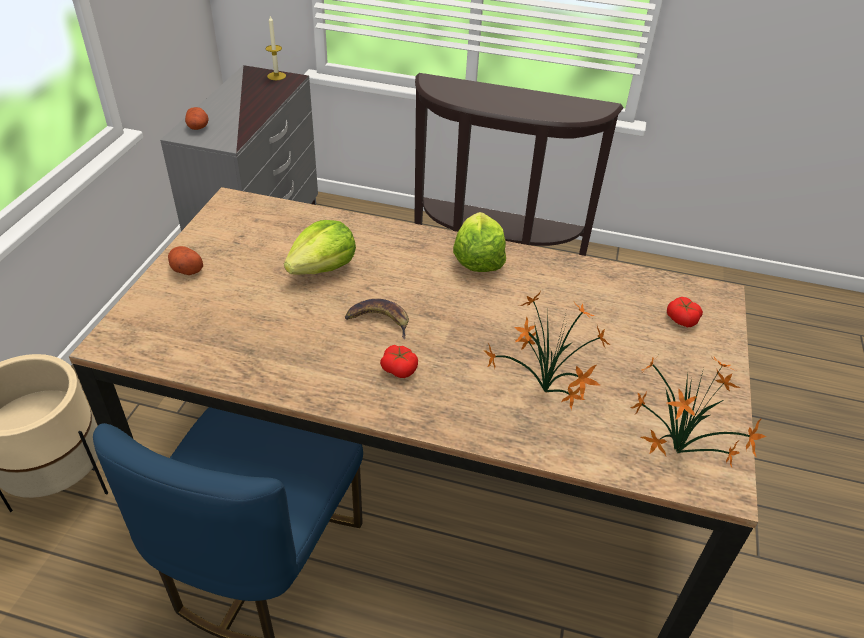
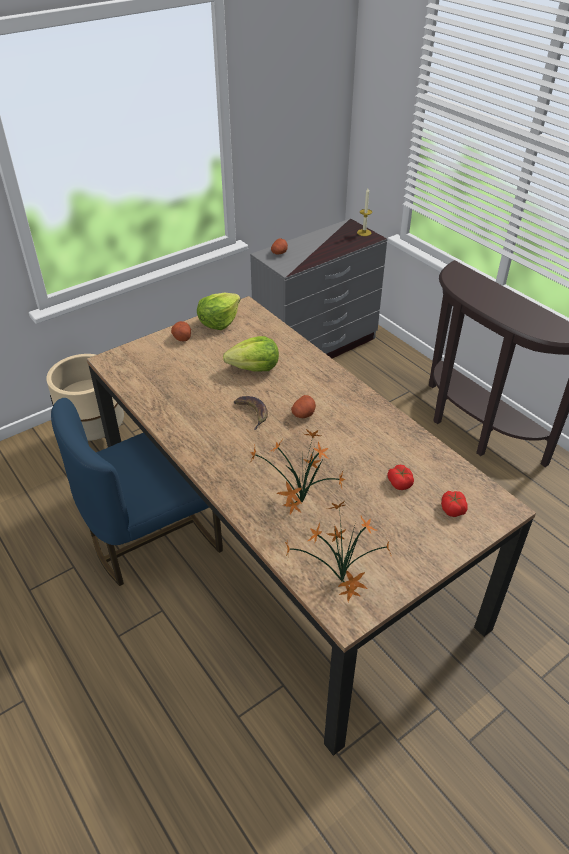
camera: 40 degrees right, 0 degrees up
(399, 368) = (233, 445): tomato -> tomato (400, 482)
(437, 294) = (303, 414): none -> potato
(477, 258) = (355, 404): lettuce -> lettuce (219, 321)

